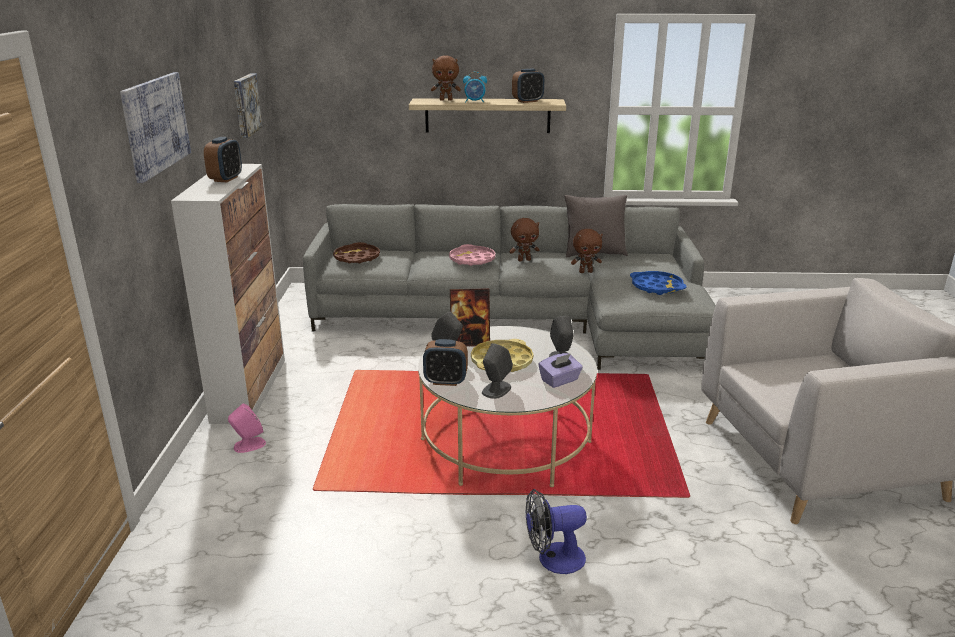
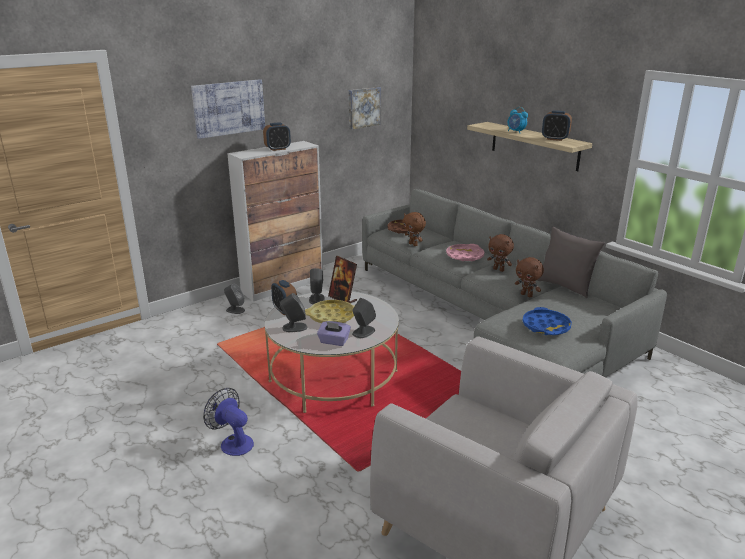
camera: 50 degrees right, 0 degrees up
(249, 445) = (235, 310): pink speaker -> grey speaker
(446, 100) = (502, 127): brown plush toy -> brown plush toy (413, 244)

